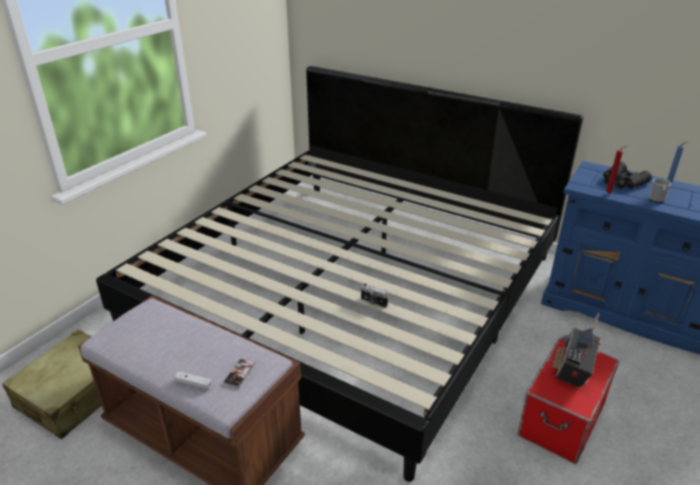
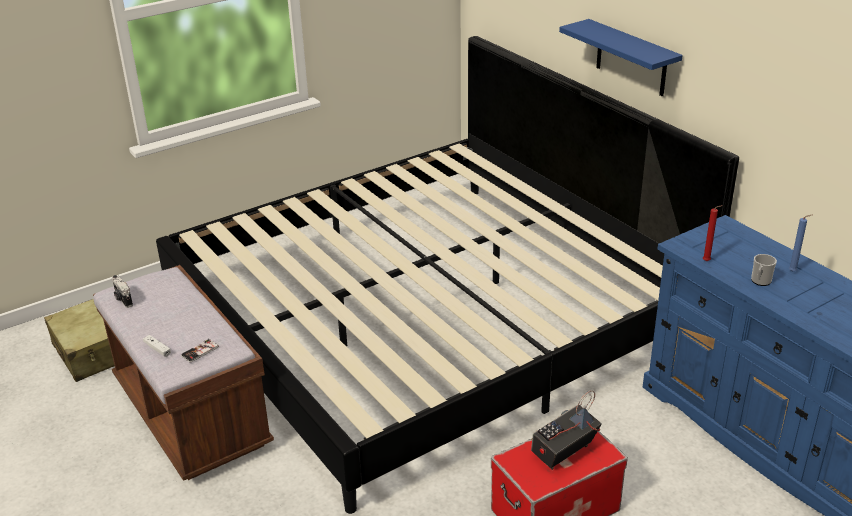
camera: 25 degrees right, 0 degrees up
(373, 302) = (397, 326): camera -> camera (123, 299)
(471, 58) = (631, 58): none -> blue shelf
(622, 182) = (742, 251): black binoculars -> none

